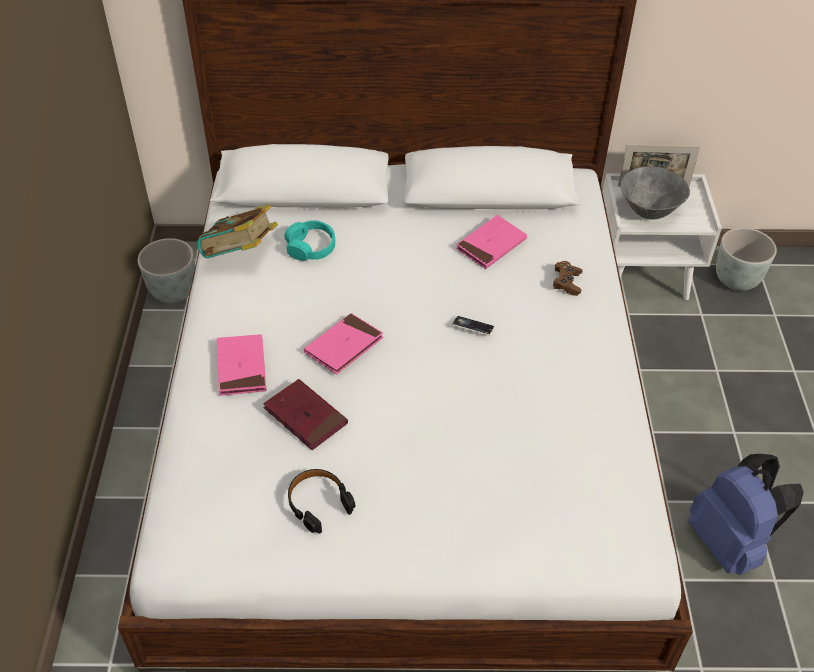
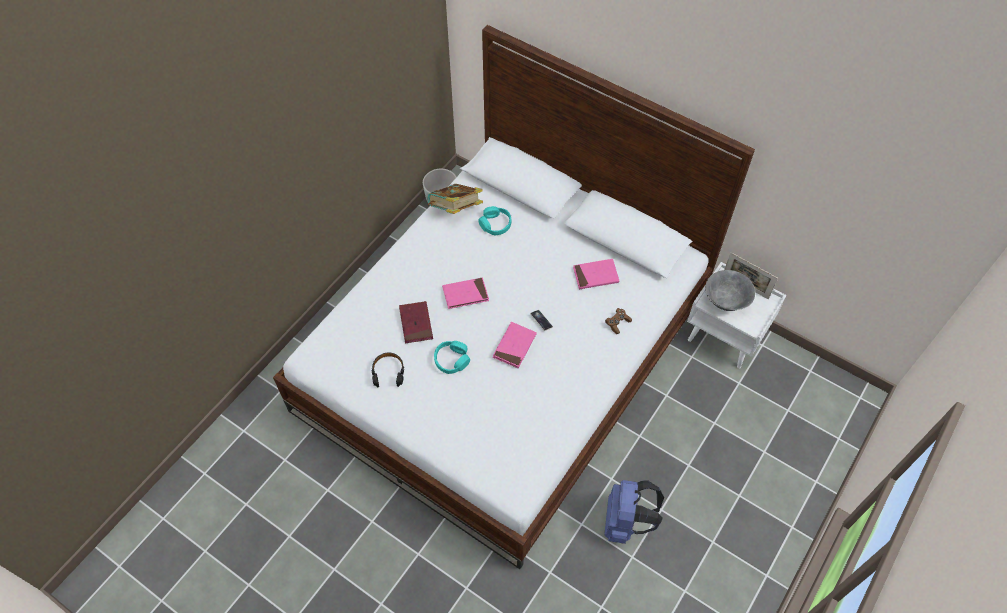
camera: 35 degrees right, 10 degrees up
(241, 367) = (407, 278): pink book -> pink book (514, 346)
(397, 437) = (452, 360): none -> turquoise headphones
(737, 279) = (785, 373): grey planter -> none

